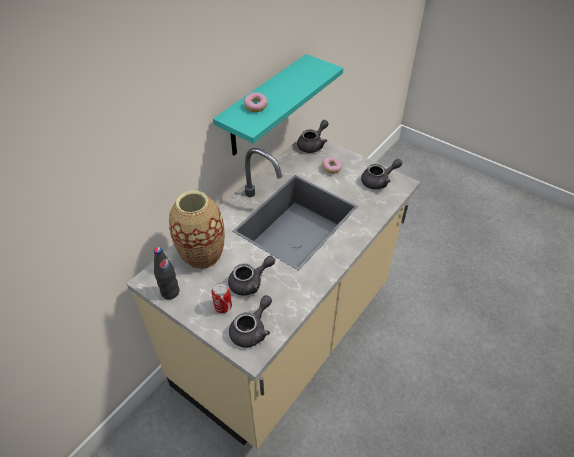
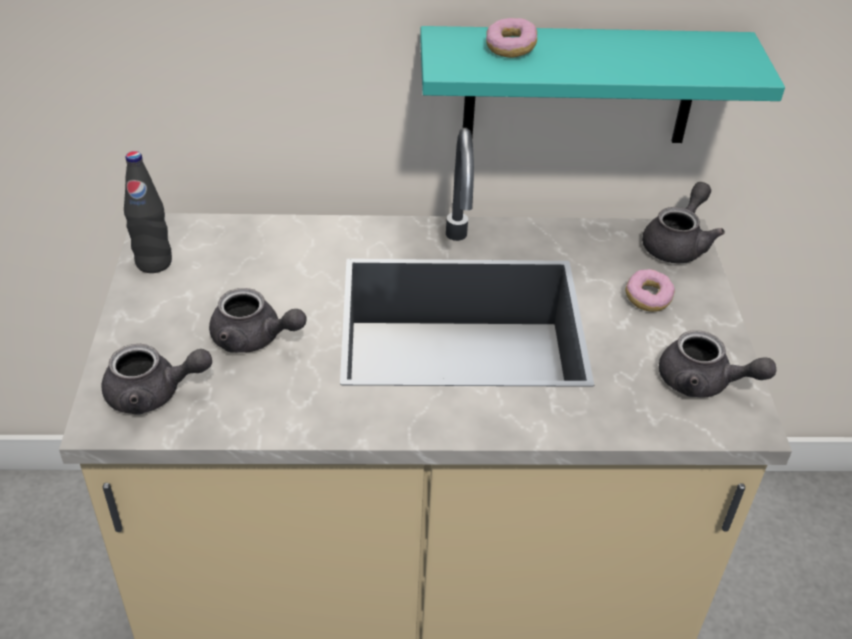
camera: 50 degrees right, 5 degrees down
(202, 254) = (262, 254): vase -> none
(223, 307) = (173, 335): can -> none
(313, 145) = (678, 243): grey teapot -> grey teapot turned 60 degrees counterclockwise

